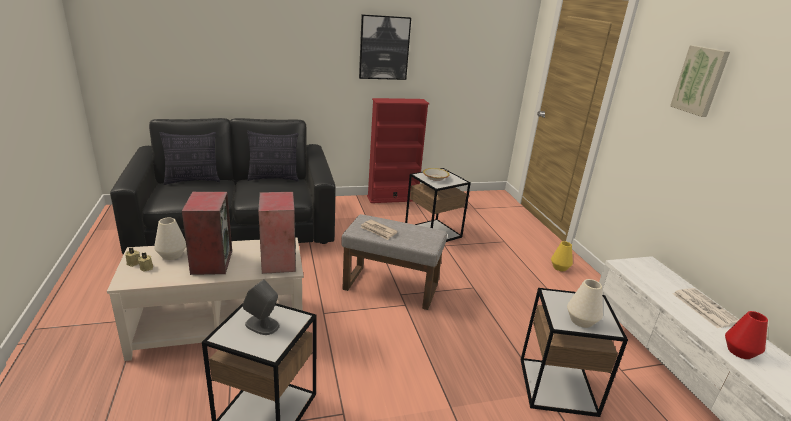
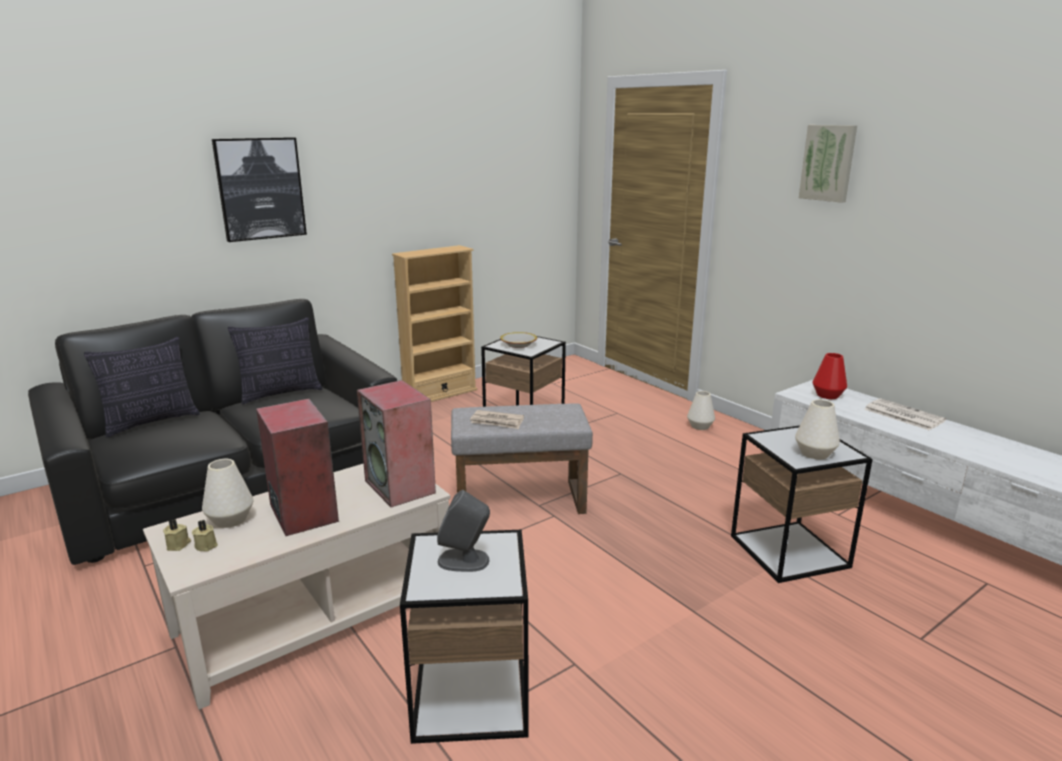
camera: 20 degrees left, 5 degrees down
(384, 48) = (398, 180): picture -> picture (260, 189)
(392, 198) = (440, 394): red bookcase -> beige bookcase
(560, 267) = (700, 426): yellow vase -> white vase
(739, 352) = (964, 446): red vase -> red vase (827, 395)

